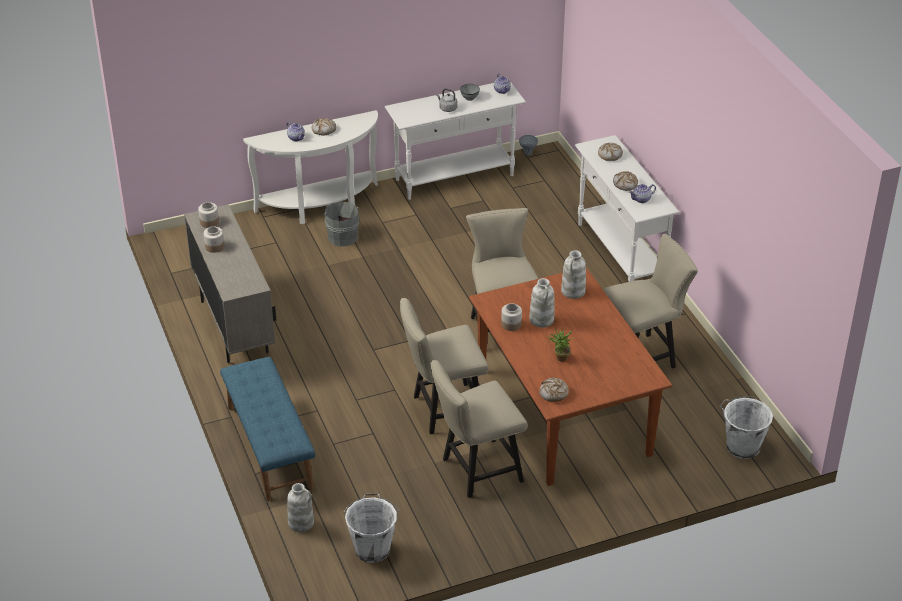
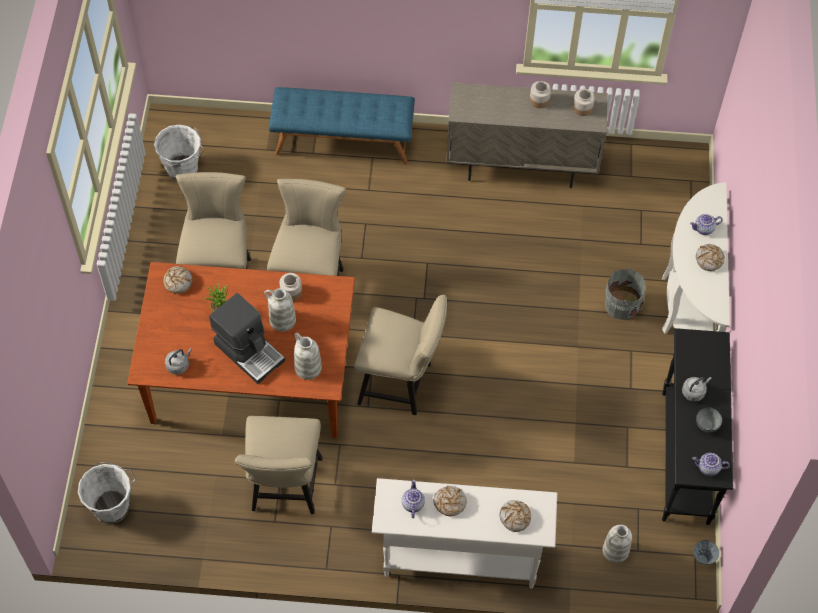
camera: 115 degrees right, 20 degrees up
(301, 523) = (241, 133): white vase -> white vase (615, 551)
(455, 178) = (684, 457): white console table -> black console table
(584, 327) = (249, 351): none -> coffee machine
(630, 361) = (179, 365): none -> grey kettle

